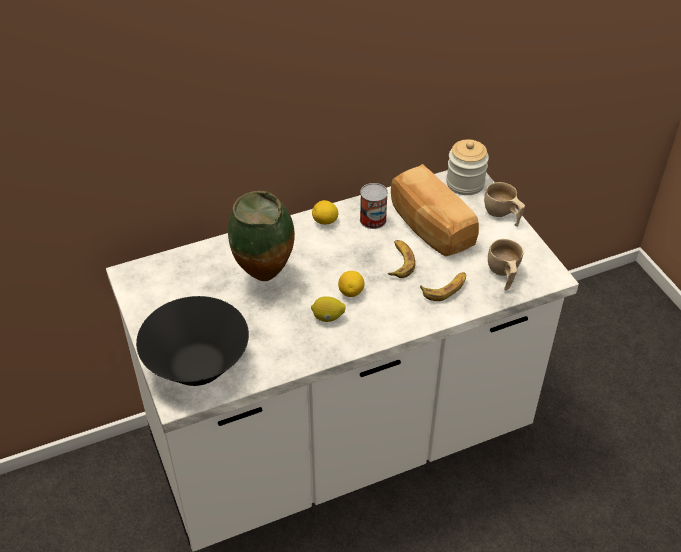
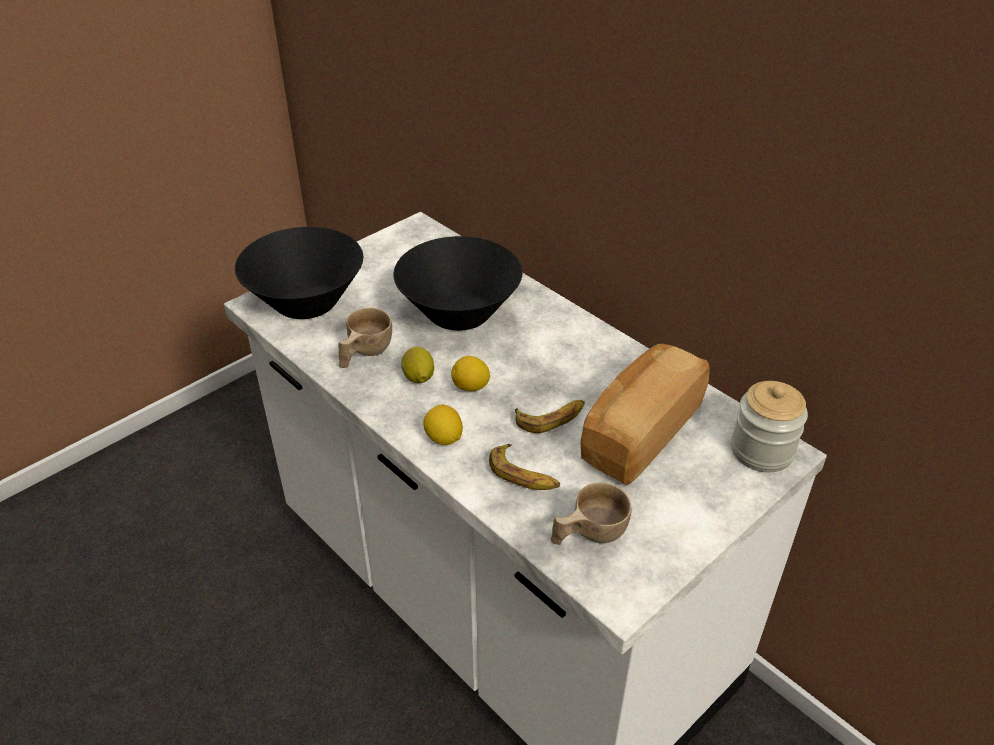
camera: 70 degrees right, 5 degrees down
(265, 278) = (459, 314): vase -> black bowl
(325, 221) = (584, 335): lemon -> lemon (443, 438)
(373, 220) = (616, 375): can -> none
(502, 215) = (722, 508): beige cup -> beige cup (364, 354)

